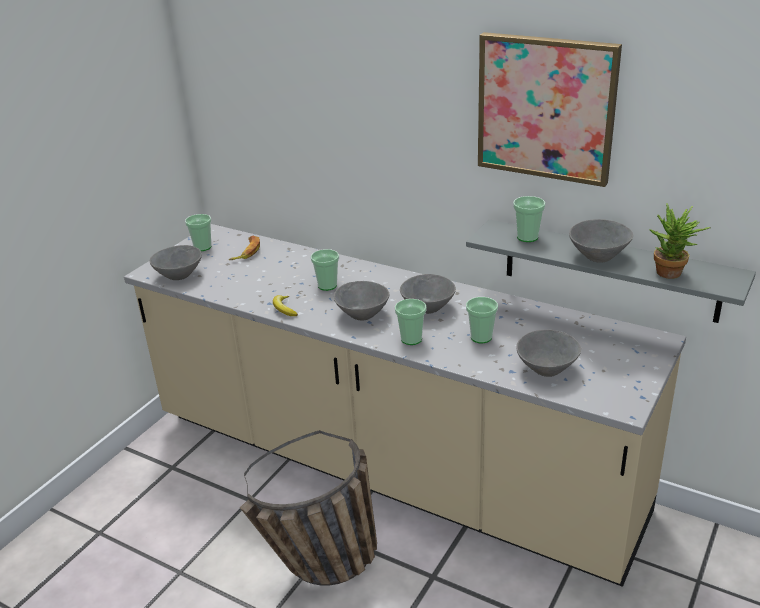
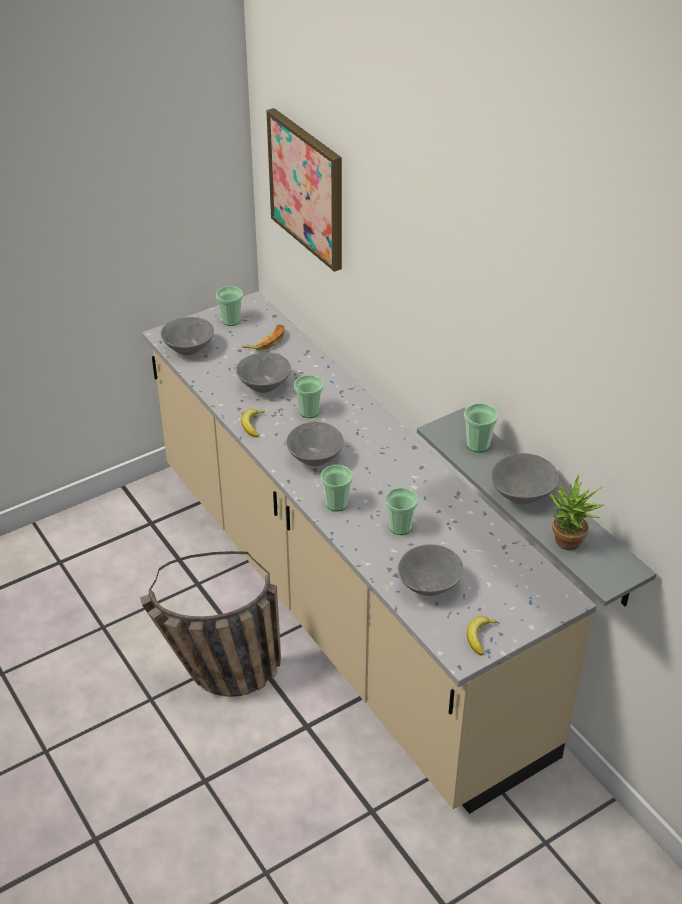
camera: 25 degrees right, 10 degrees up
(428, 307) = (380, 474): grey bowl -> grey bowl (265, 386)
(546, 108) = (512, 328): picture -> picture (307, 188)
(624, 389) = (479, 636): none -> banana

